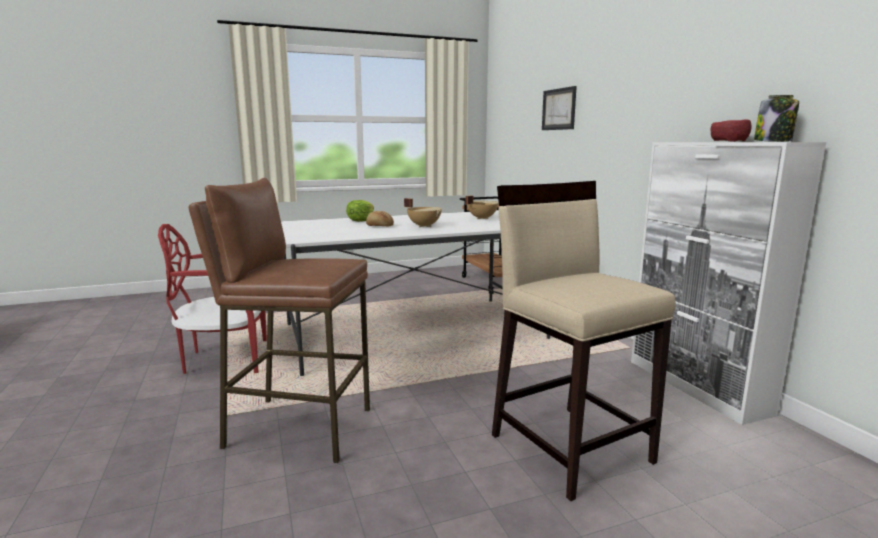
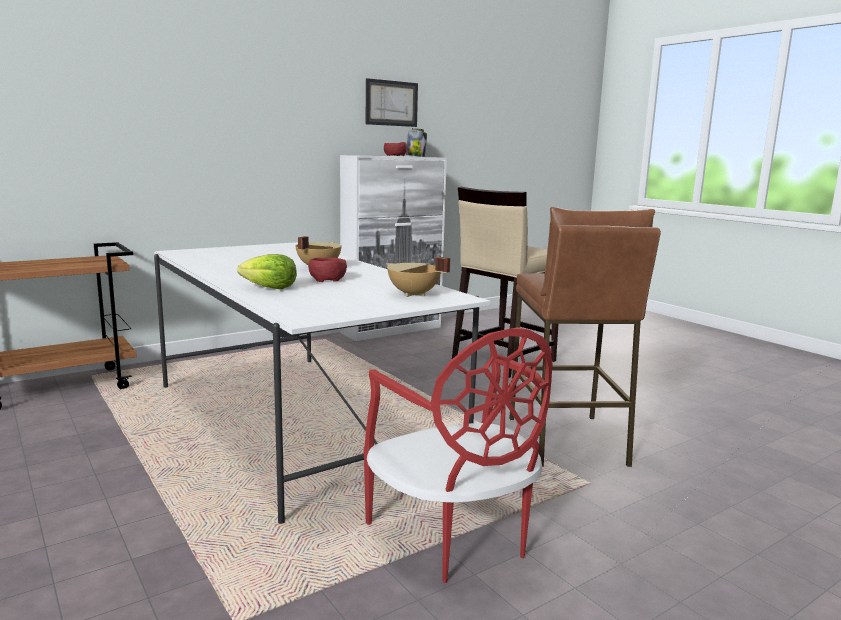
camera: 105 degrees left, 0 degrees up
(379, 226) = (327, 279): bread -> red bowl
(481, 218) = (246, 256): beige cooking pot -> beige cooking pot (413, 294)
(559, 109) = (132, 106): picture -> picture (391, 103)

